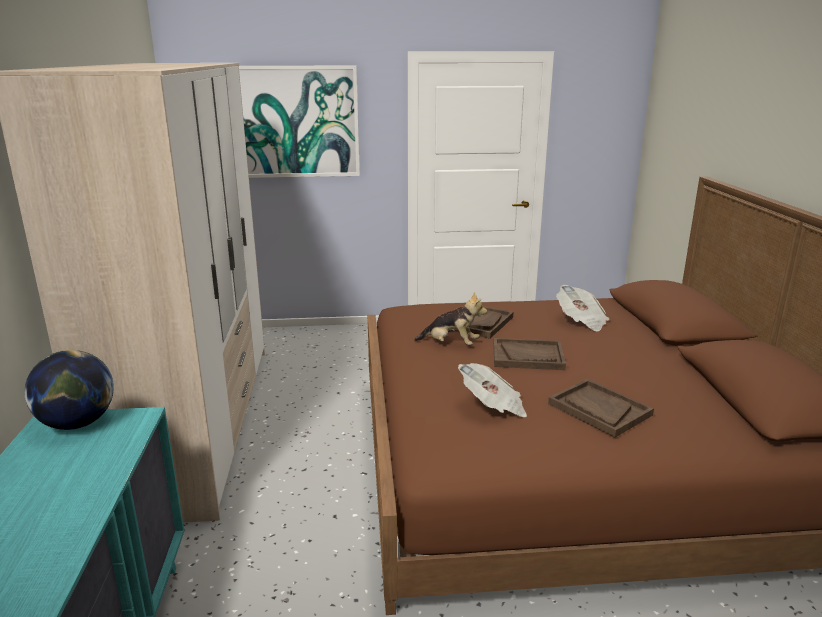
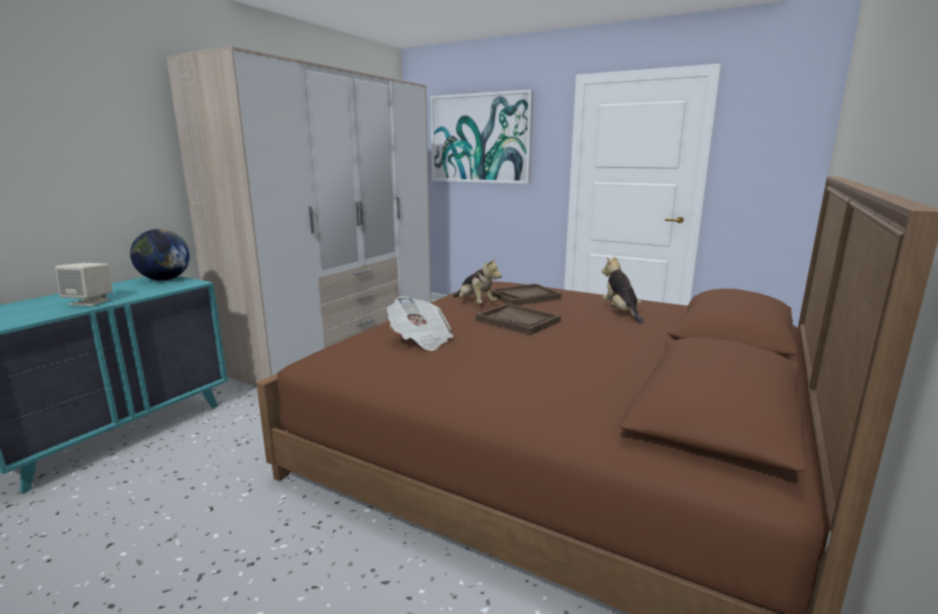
camera: 35 degrees right, 5 degrees down
(70, 498) = (90, 302): none -> beige speaker
(581, 321) = (621, 312): newspaper -> plush toy
(599, 409) = (500, 363): brown tray -> none

